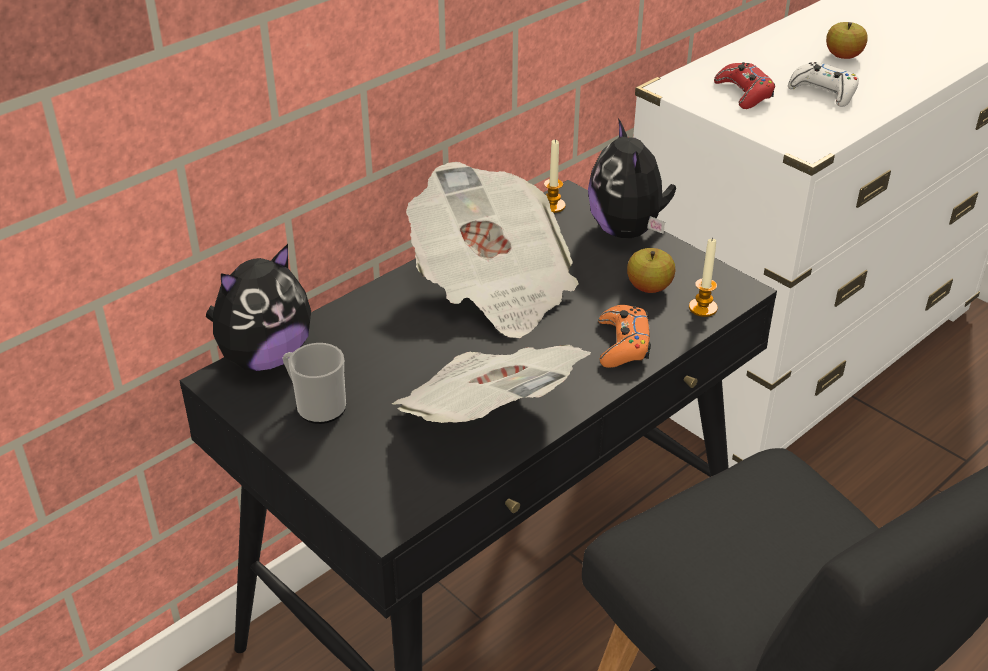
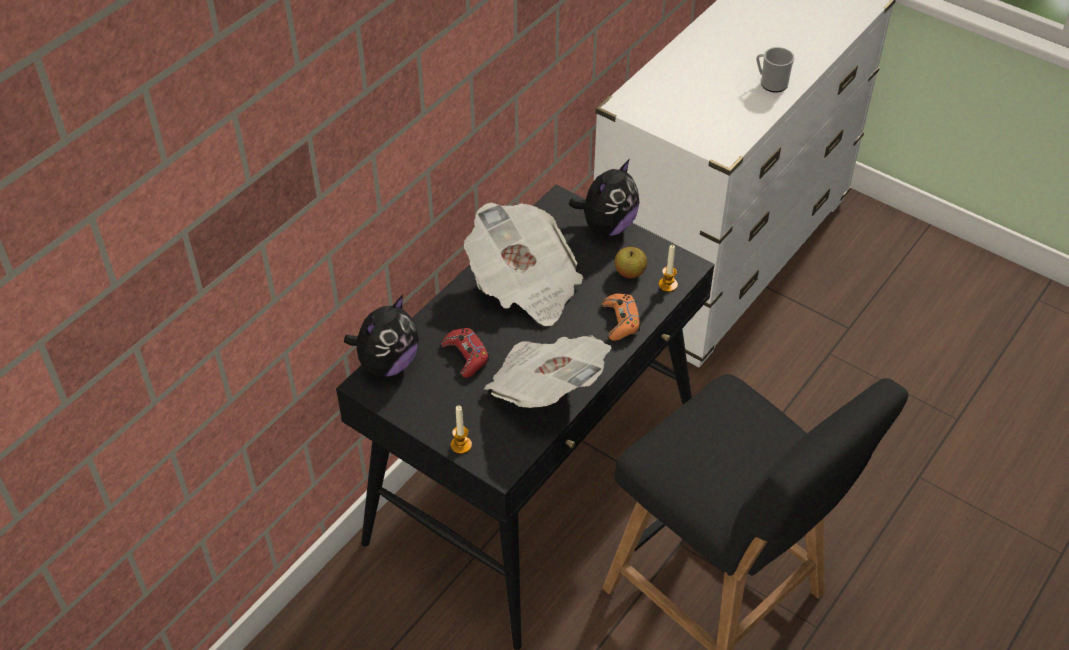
camera: 10 degrees left, 10 degrees up
(316, 406) = (433, 395): mug -> mug (771, 83)
(552, 206) = (550, 210): candle -> candle (461, 445)
(628, 231) = (607, 226): plush toy -> plush toy turned 120 degrees counterclockwise
(744, 93) = (674, 105): red game controller -> red game controller (466, 356)
(823, 92) = (729, 97): white game controller -> none
(843, 56) = (740, 59): apple -> none

